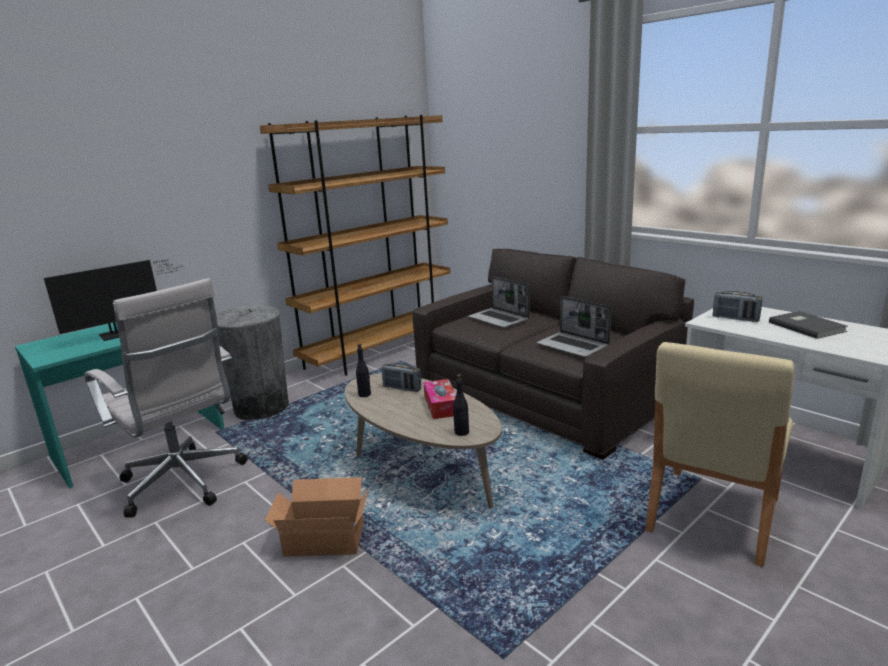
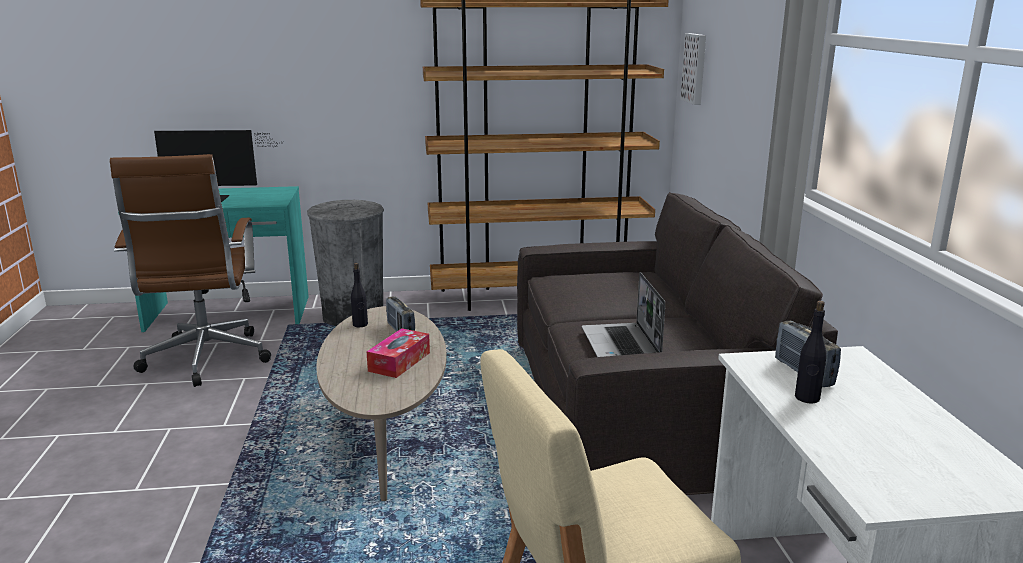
camera: 35 degrees right, 0 degrees up
(185, 484) = (205, 361): white office chair -> brown office chair
(323, 537) = (222, 454): cardboard box -> none
(460, 164) = (696, 68): none -> picture
(461, 432) = (365, 395): black bottle -> black bottle (807, 398)
(499, 319) = (606, 287): laptop -> none
(807, 326) = (888, 421): grey book -> none

